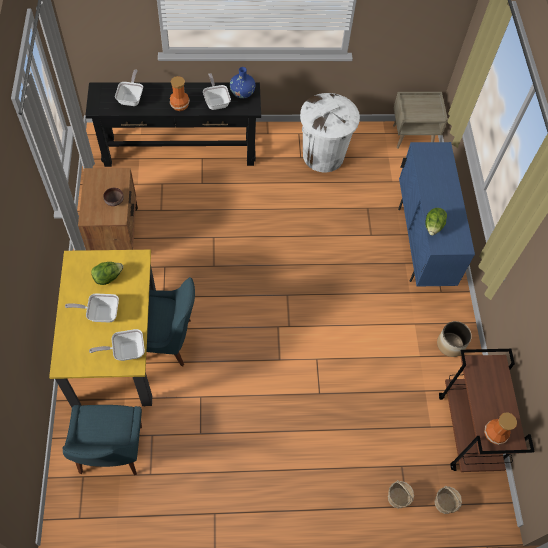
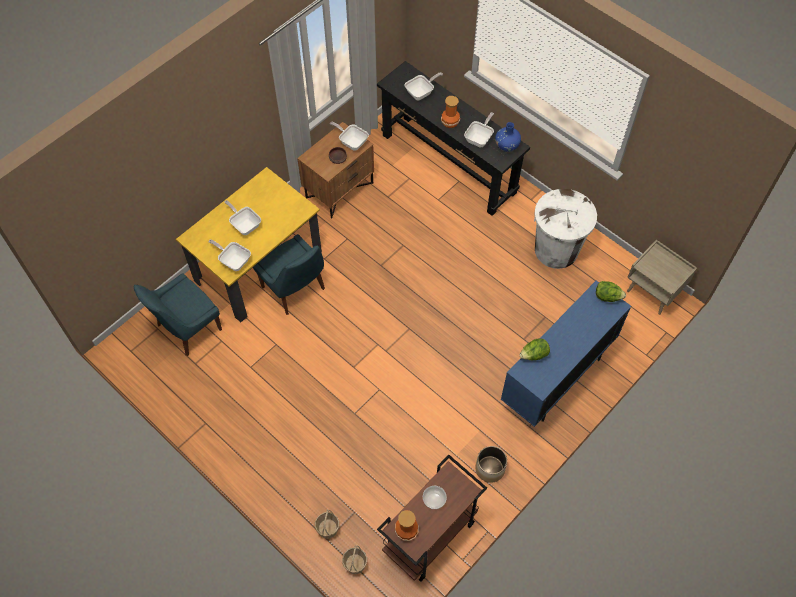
camera: 50 degrees right, 0 degrees up
(108, 277) = (273, 205): lettuce -> lettuce (607, 297)
(110, 179) = (351, 142): none -> frying pan
(485, 393) = (433, 499): none -> bowl

